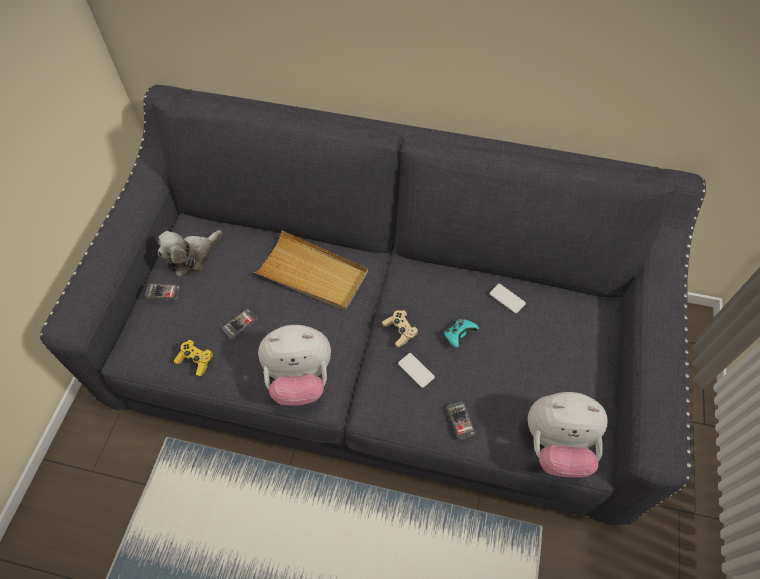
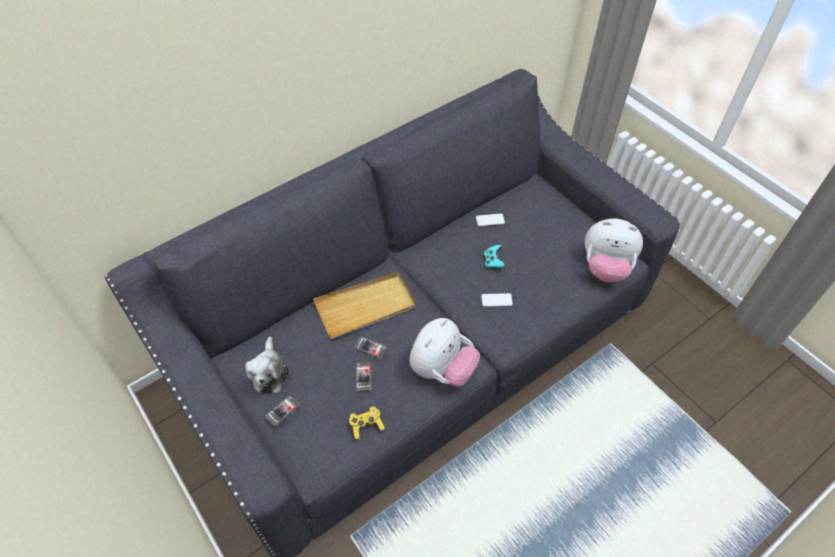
camera: 50 degrees left, 5 degrees down
(400, 331) = (460, 289): beige game controller -> none
(460, 420) = (551, 302): phone -> phone (370, 348)
(557, 445) = (605, 267): plush toy -> plush toy turned 60 degrees clockwise

